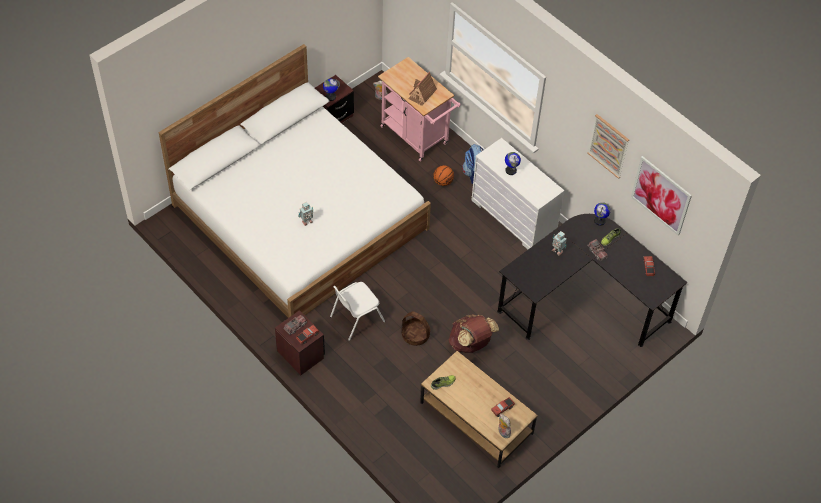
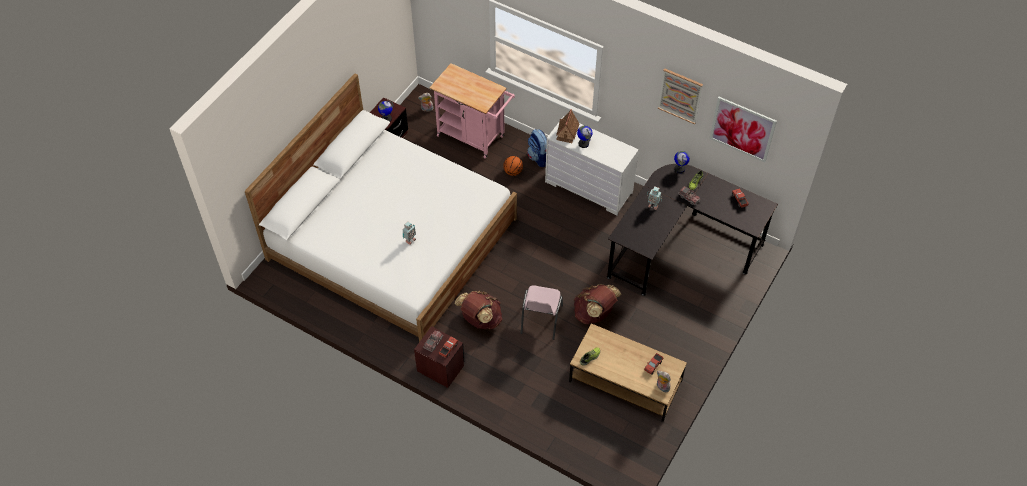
camera: 15 degrees left, 0 degrees up
(356, 319) = (480, 320): white chair -> brown backpack
(415, 335) = (540, 320): basket -> pink chair
(422, 94) = (476, 94): toy house -> toy house (567, 132)

